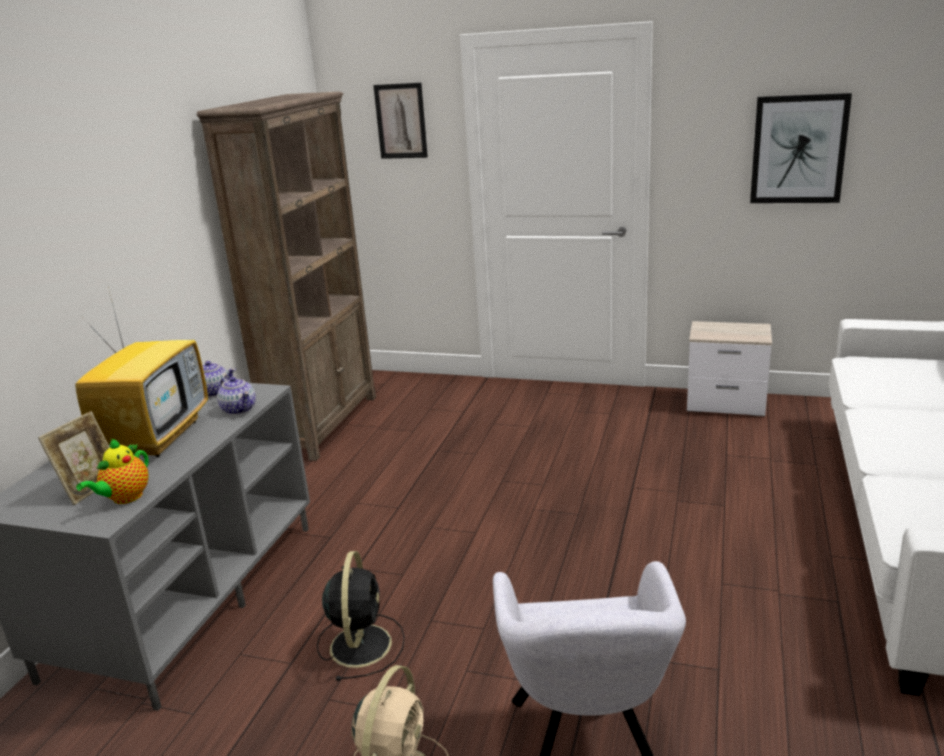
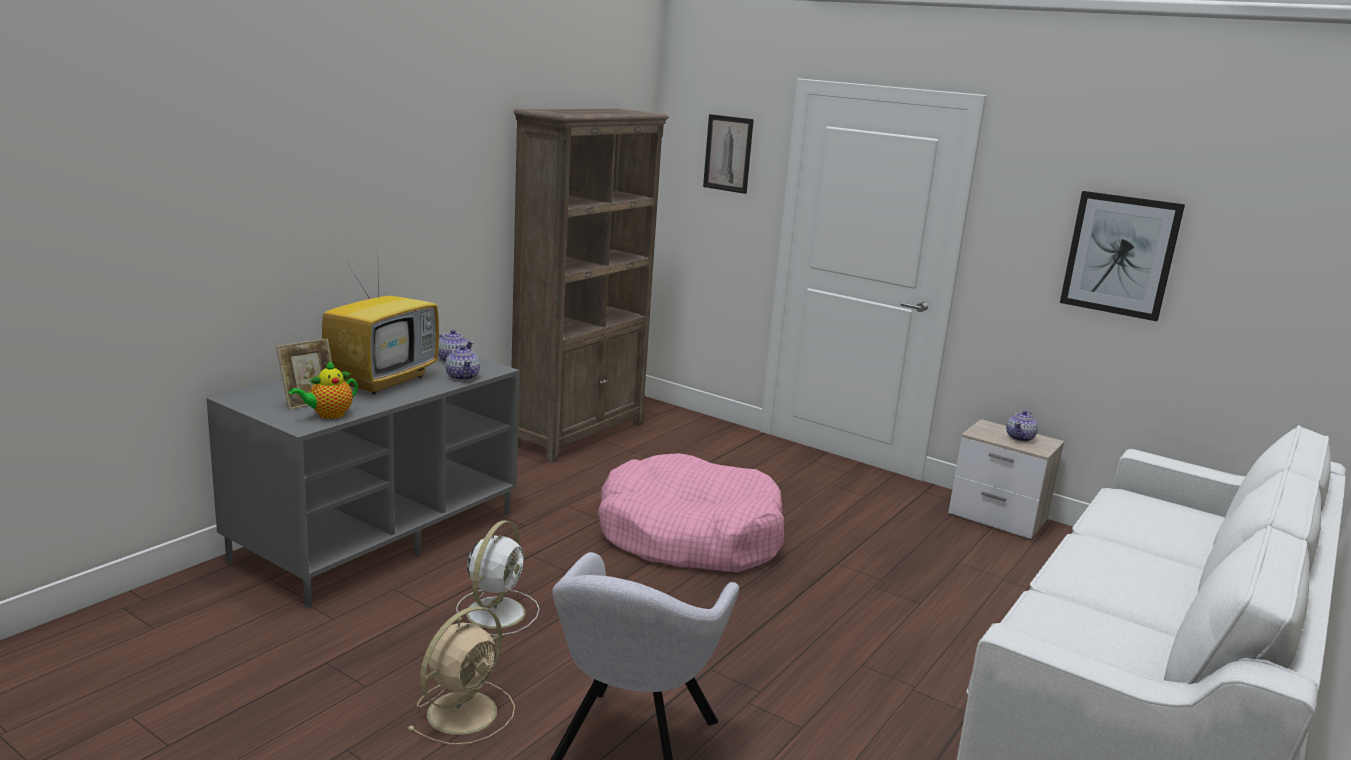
camera: 15 degrees right, 5 degrees down
(361, 643) = (497, 611): black fan -> white fan
(490, 499) = (689, 536): none -> pink dog bed
(736, 330) = (1020, 438): none -> teapot

